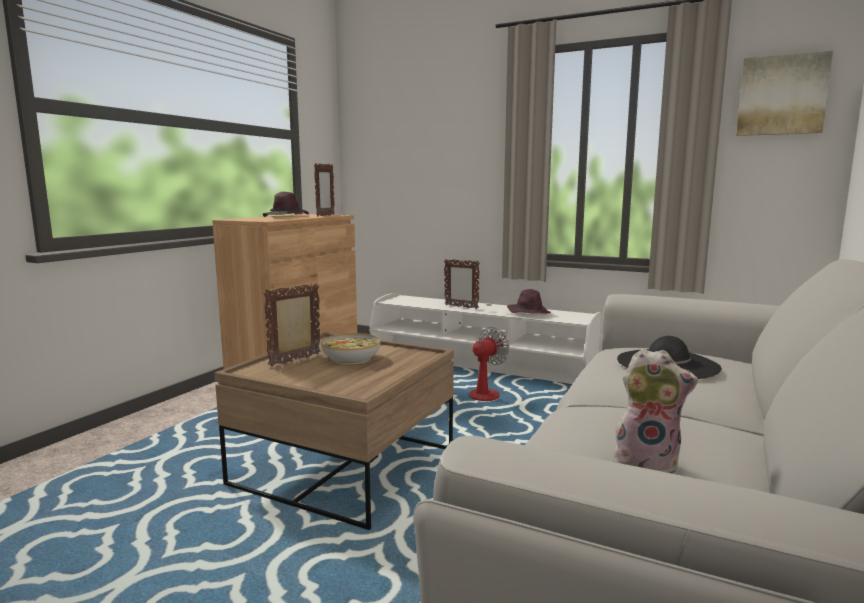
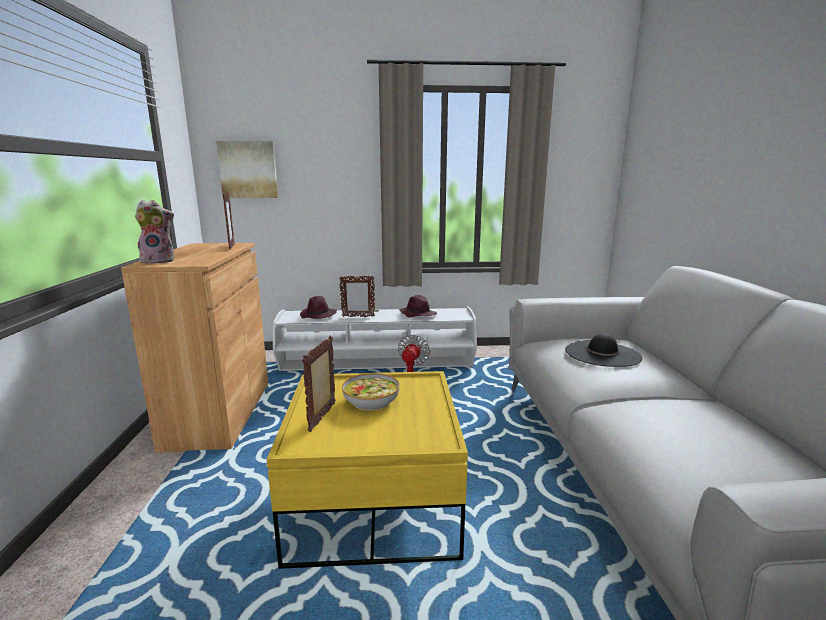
camera: 30 degrees left, 5 degrees up
(286, 216) = (194, 252): purple hat -> purple hat (318, 315)
(345, 467) = (374, 502): brown coffee table -> yellow coffee table
(647, 463) = (728, 452): plush toy -> plush toy (159, 261)
(781, 95) = (580, 141): picture -> picture (248, 170)

